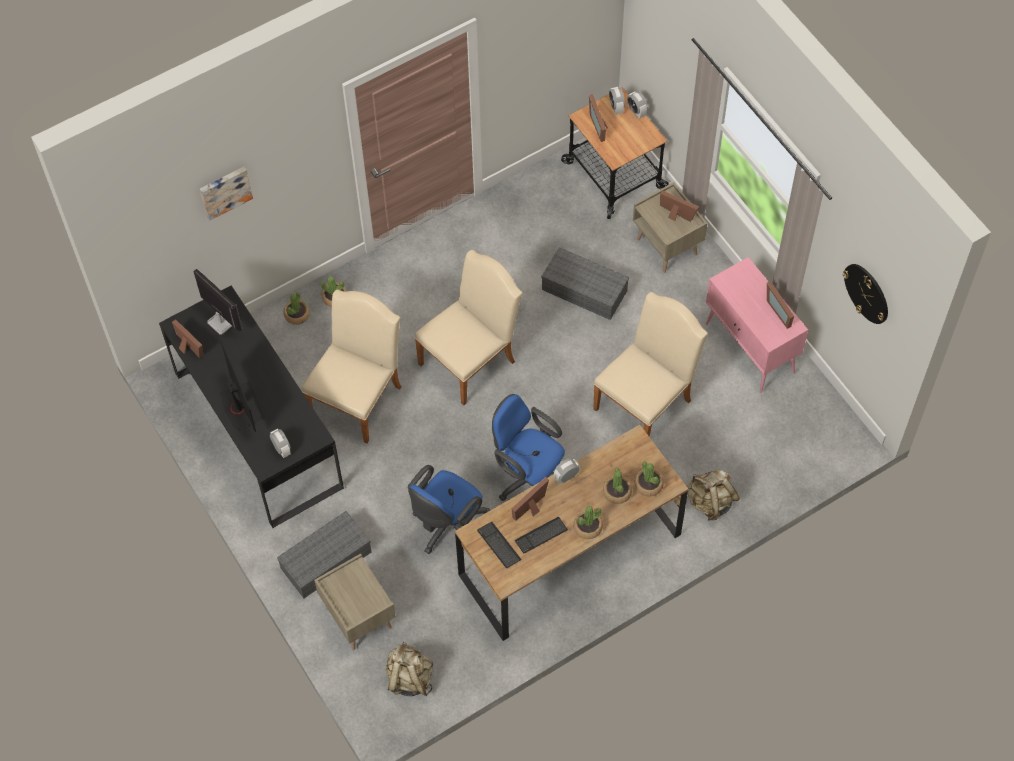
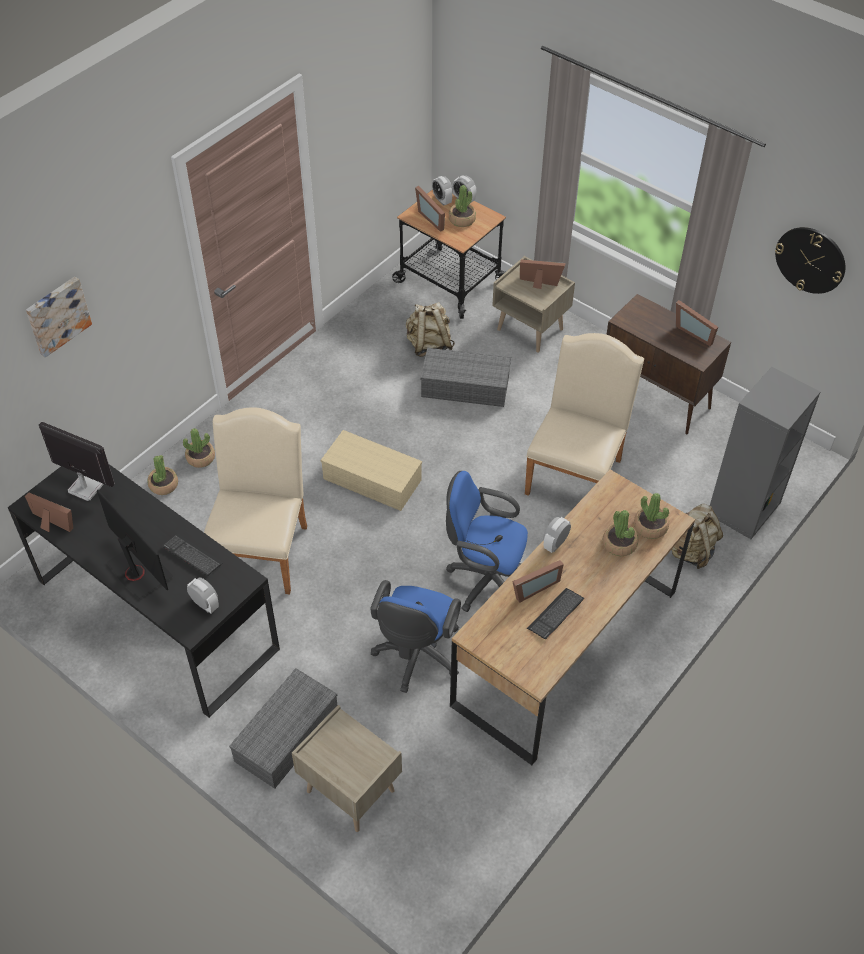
camera: 20 degrees left, 10 degrees down
(409, 678) = (439, 844): beige backpack -> beige backpack (428, 345)
(471, 359) = (374, 479): beige chair -> beige storage box
(499, 545) = (511, 639): keyboard -> keyboard (192, 555)
(533, 508) = (532, 587): picture frame -> picture frame turned 150 degrees counterclockwise
(588, 527) = (605, 590): potted plant -> potted plant (462, 220)
(750, 349) = (656, 398): pink cabinet -> brown cabinet
(776, 478) = (744, 509): none -> grey bookcase

